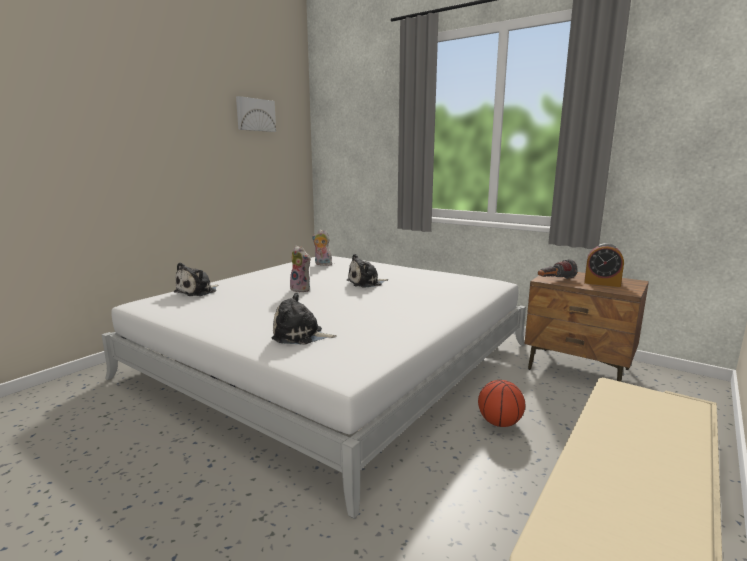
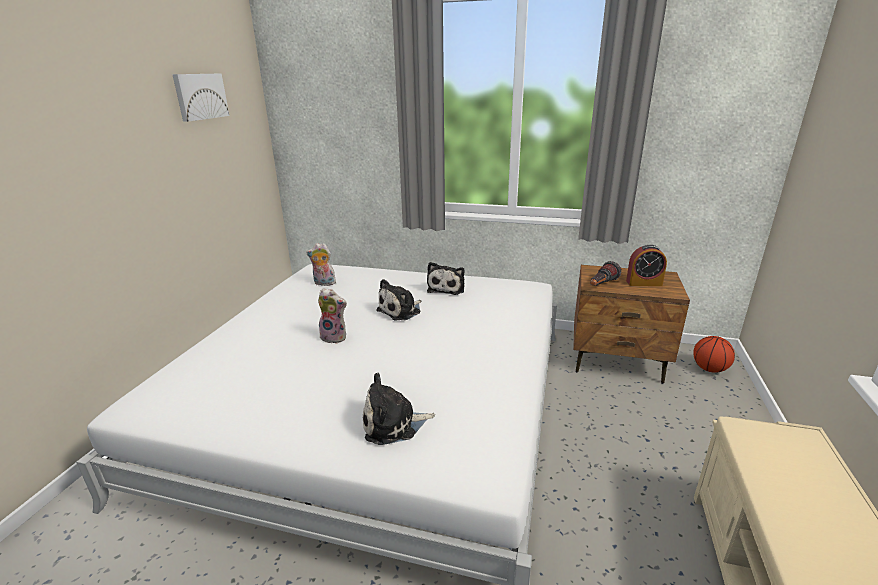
camera: 20 degrees left, 10 degrees up
(198, 291) = (198, 366): plush toy -> plush toy (447, 288)
(499, 423) = (589, 450): basketball -> basketball (709, 369)

